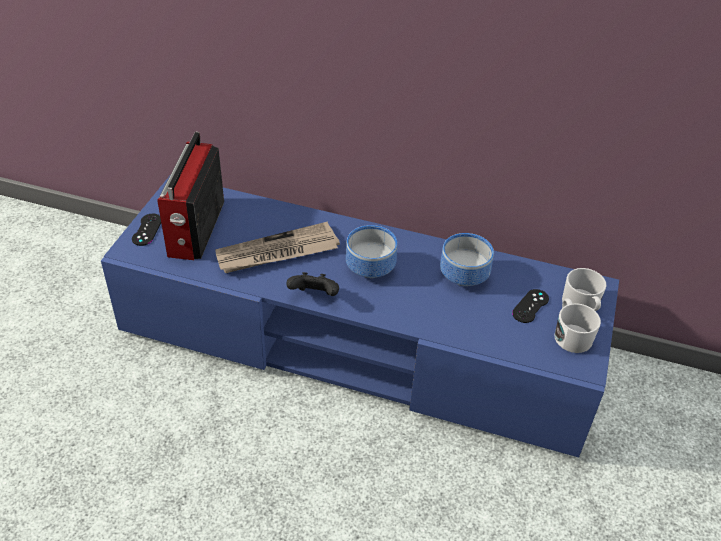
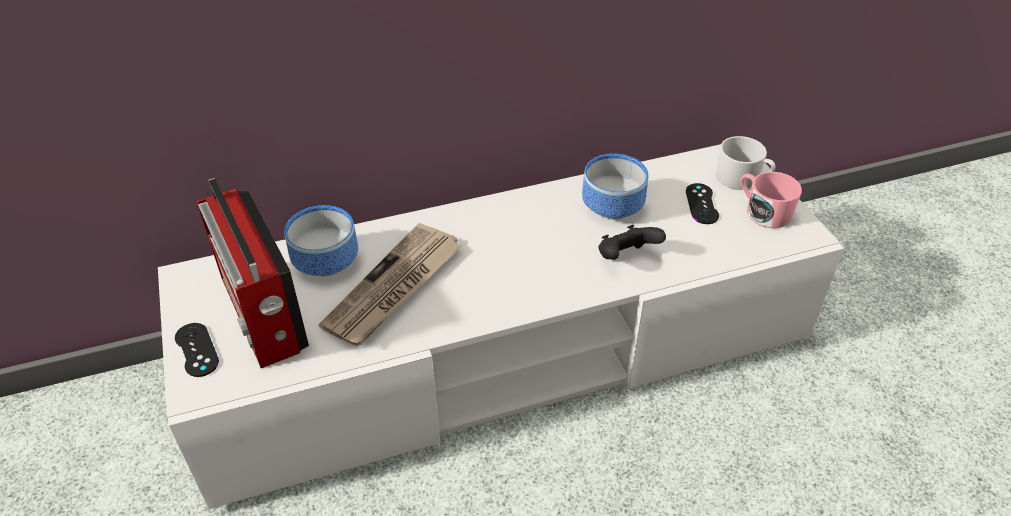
camera: 35 degrees left, 0 degrees up
(314, 296) = (488, 313): black game controller -> black game controller (625, 258)
(357, 342) = (505, 351): blue tv stand -> white tv stand
(368, 267) = (510, 249): bowl -> bowl (323, 262)
(570, 335) = (763, 211): white mug -> pink mug

